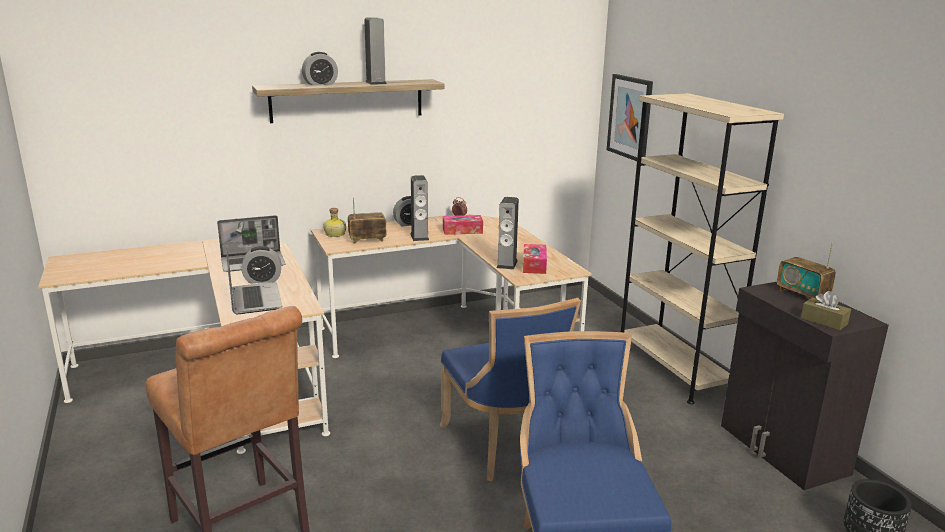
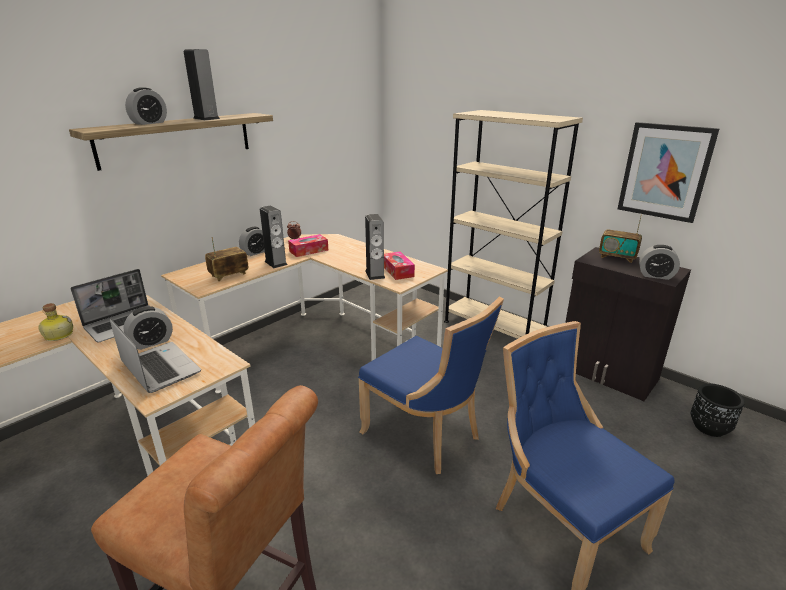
camera: 25 degrees left, 5 degrees up
(334, 234) = (190, 275): bottle -> bottle (58, 335)
(630, 117) = (417, 136): picture -> picture (664, 171)
(824, 321) = (655, 275): brown tissue box -> alarm clock

